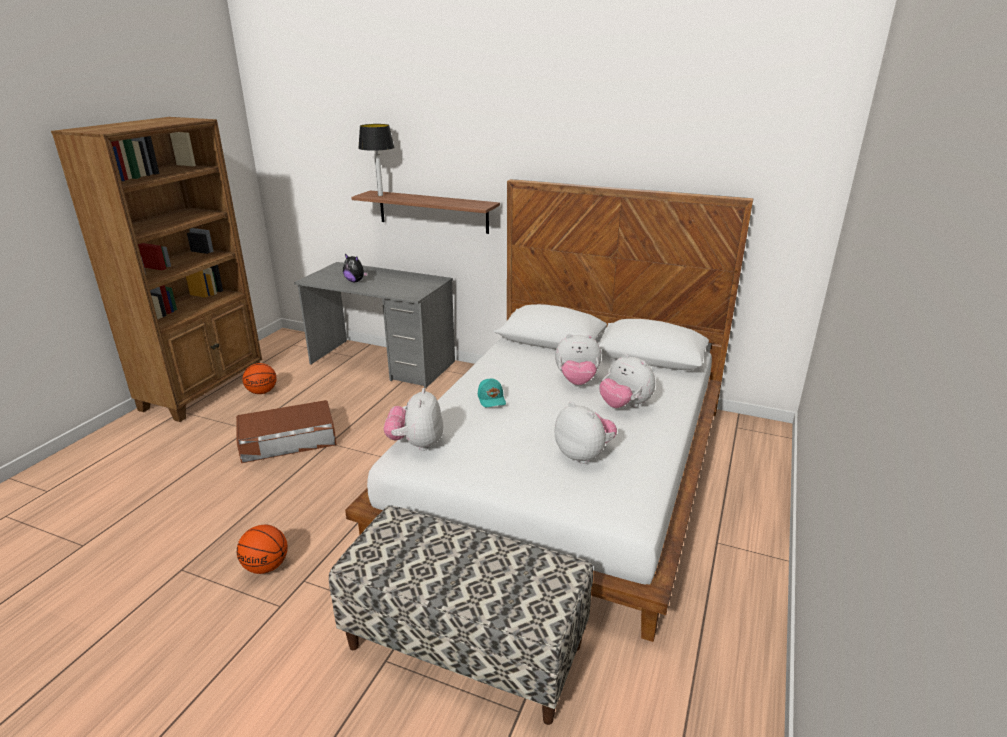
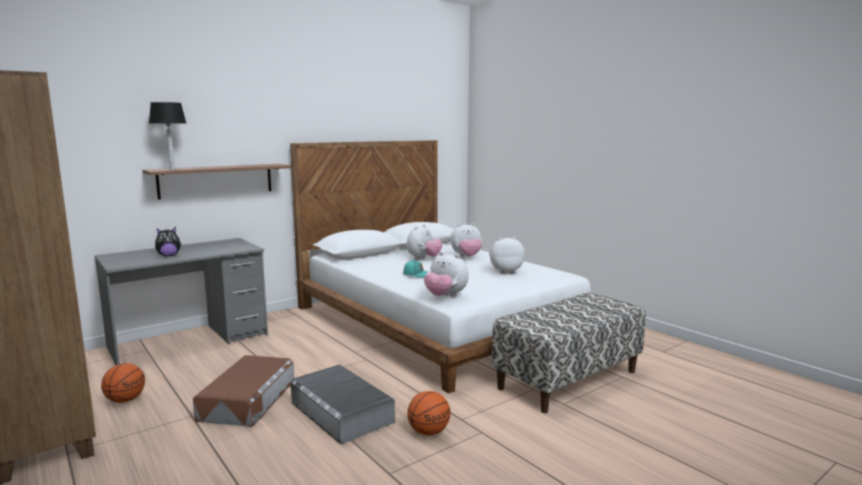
camera: 60 degrees left, 15 degrees down
(286, 497) = (342, 412): none -> grey storage box

